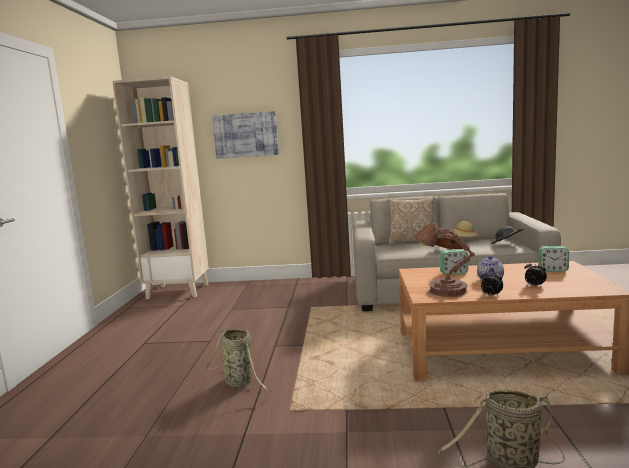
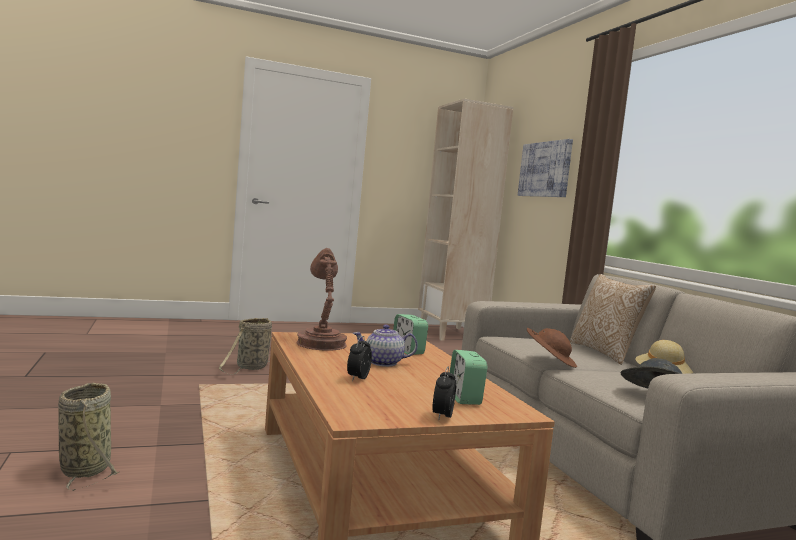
camera: 65 degrees right, 5 degrees down
(491, 296) = (304, 357): alarm clock -> alarm clock (442, 416)

